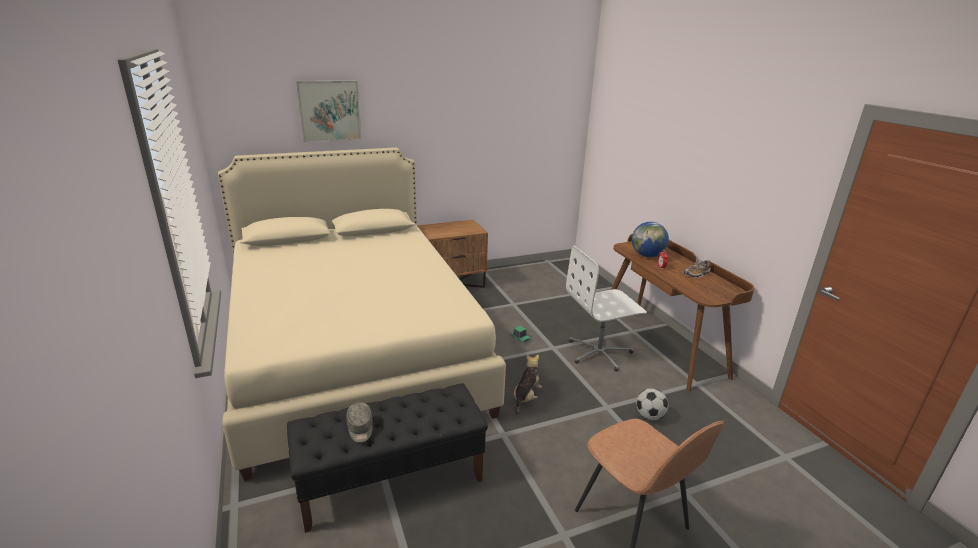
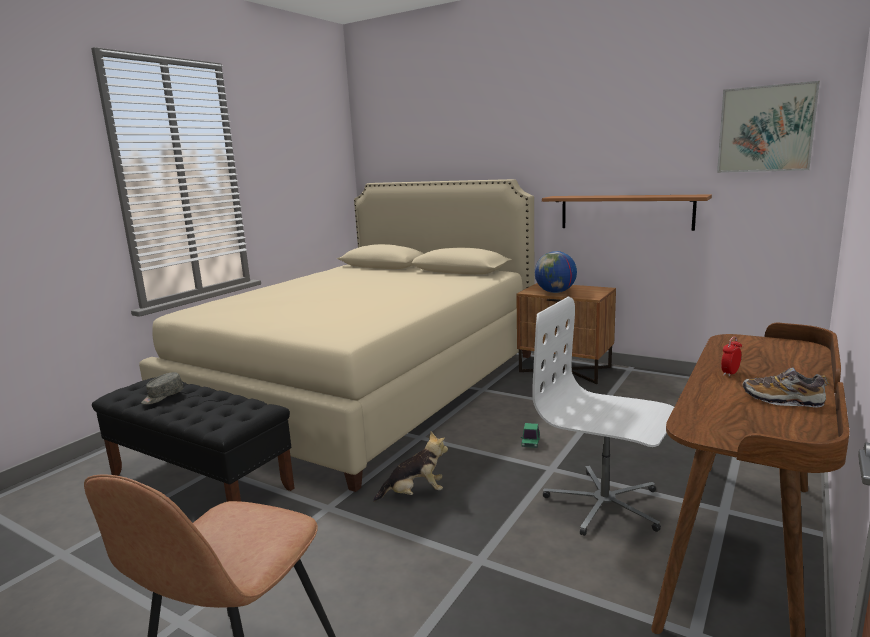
camera: 55 degrees right, 10 degrees down
(330, 111) = (453, 138): picture -> picture (765, 129)
(476, 167) = (625, 212): none -> shelf
(647, 255) = (747, 356): globe -> globe (555, 292)
(649, 416) = (512, 610): football -> none

